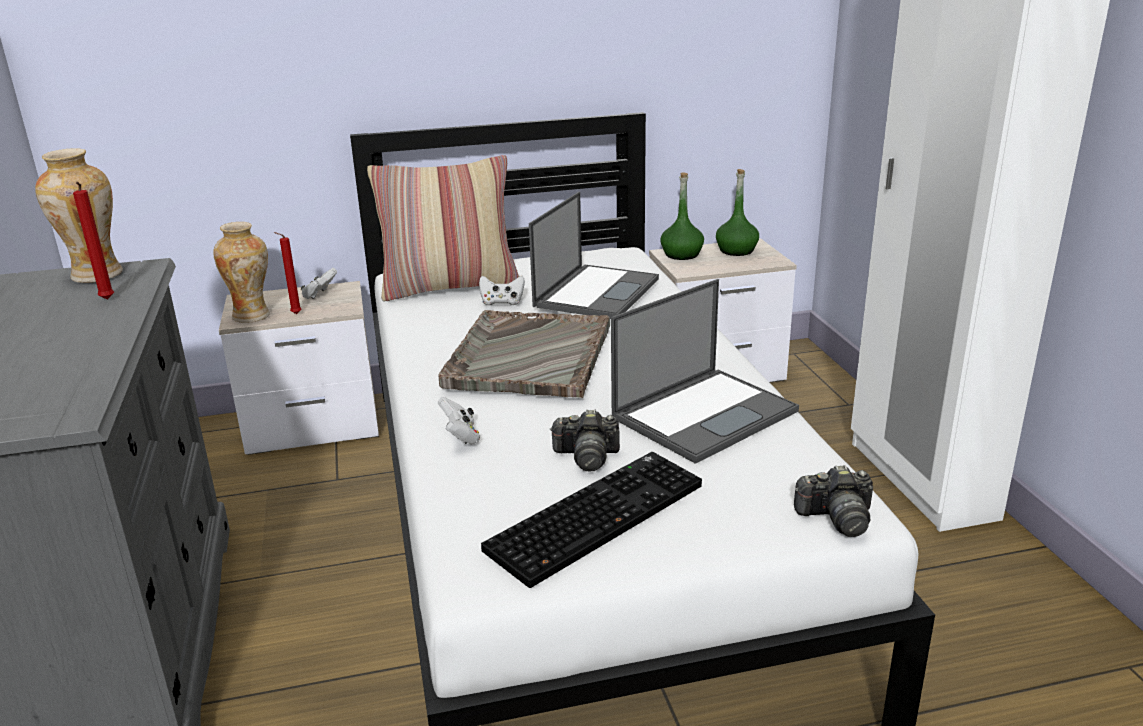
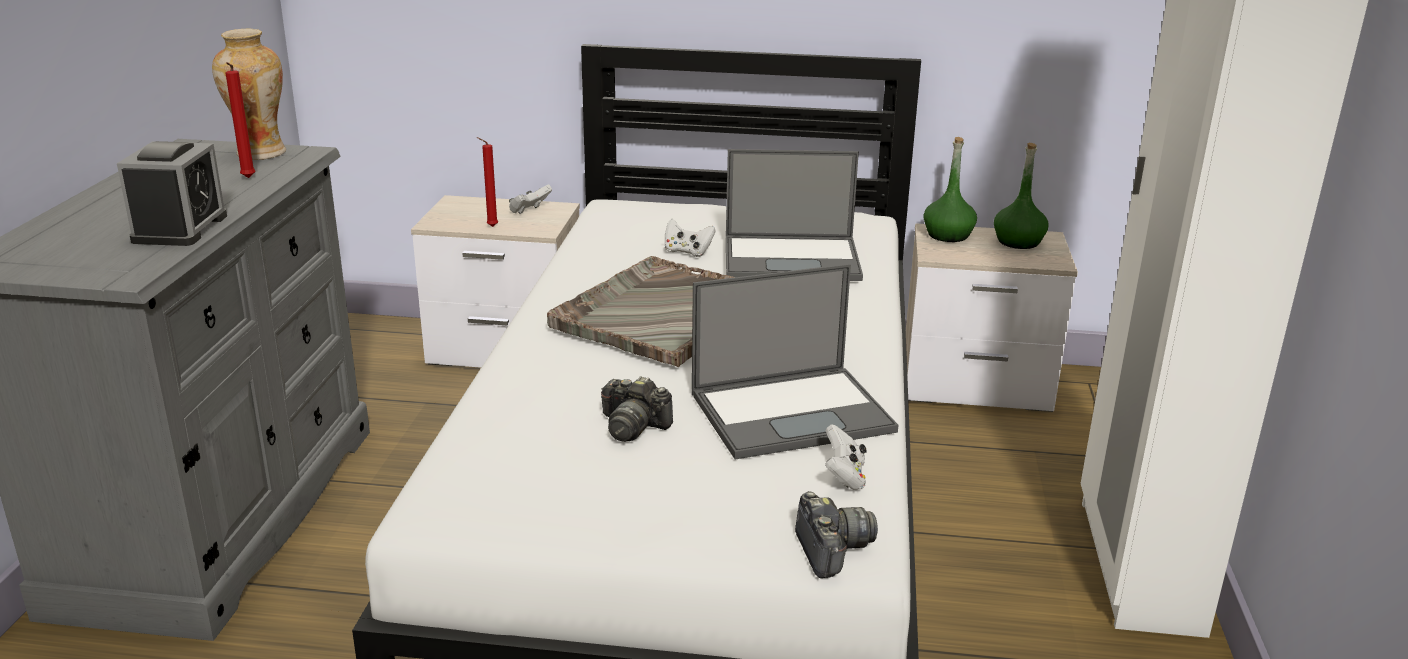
camera: 20 degrees right, 0 degrees up
(82, 359) = (180, 228): none -> alarm clock
(252, 316) = (450, 221): vase -> none
(450, 288) = (648, 226): pillow -> none
(461, 436) = (529, 379): white game controller -> white game controller (844, 477)
(596, 515) = (591, 484): keyboard -> none
(597, 292) = (793, 259): laptop -> laptop turned 45 degrees clockwise
(836, 518) = (831, 550): camera -> camera turned 120 degrees counterclockwise

